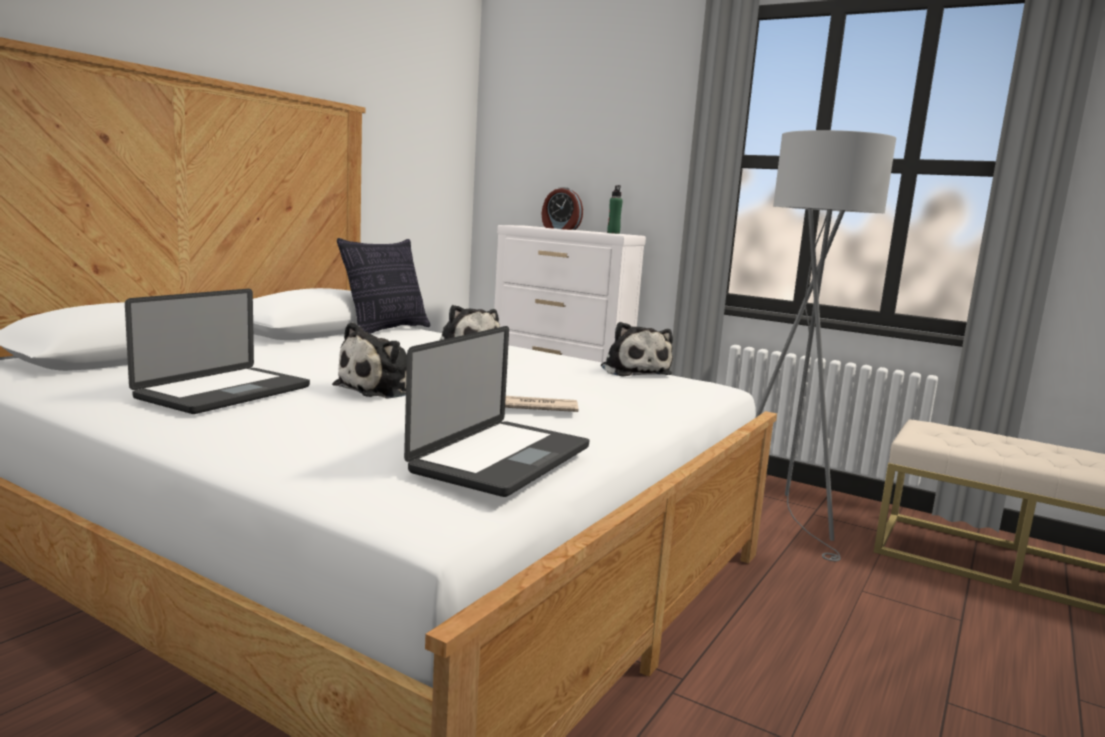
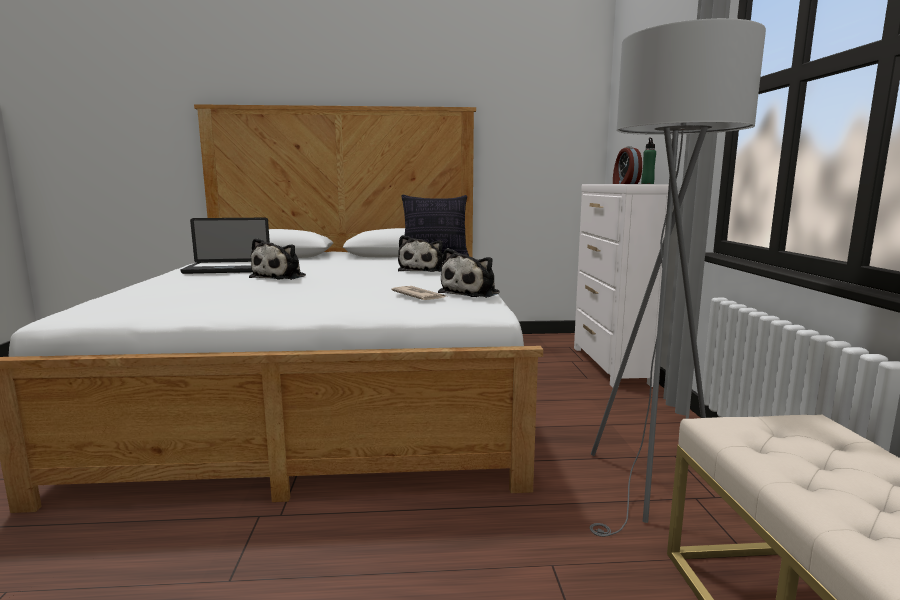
camera: 55 degrees right, 0 degrees up
(383, 389) = (281, 277): plush toy -> plush toy turned 75 degrees counterclockwise
(502, 459) = (157, 305): laptop -> none
(535, 408) = (298, 295): newspaper -> newspaper (419, 296)

